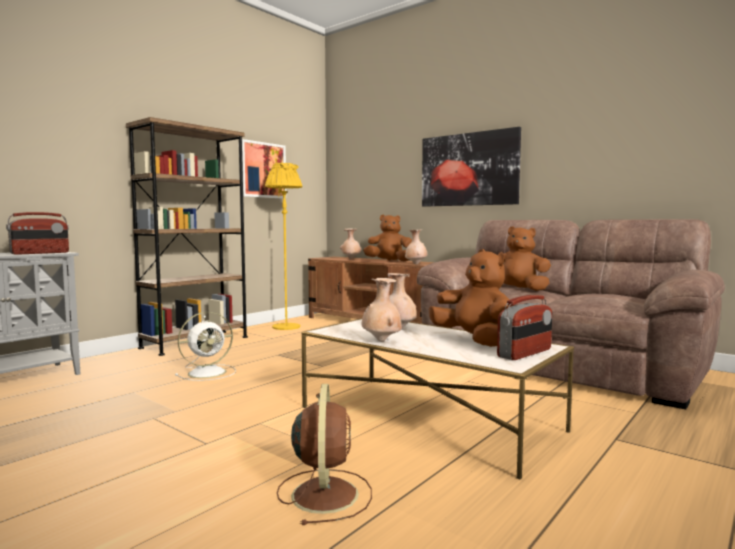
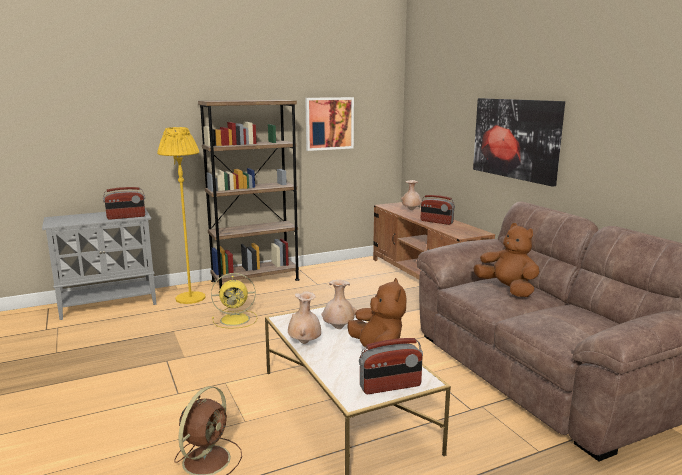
camera: 25 degrees right, 10 degrees up
(209, 372) = (236, 319): white fan -> yellow fan
(286, 327) = (341, 270): yellow floor lamp -> yellow floor lamp (190, 298)
(389, 261) = (436, 222): brown plush toy -> radio
(416, 264) = (451, 232): beige vase -> none

